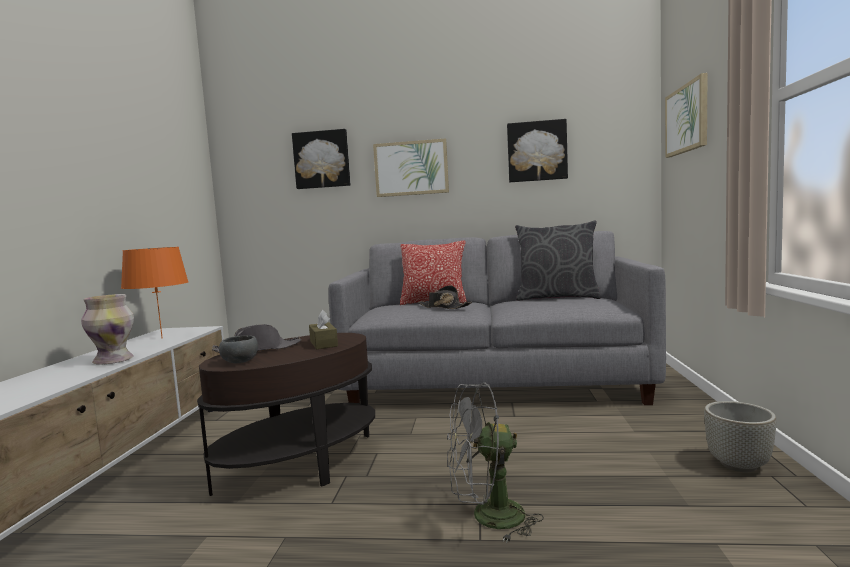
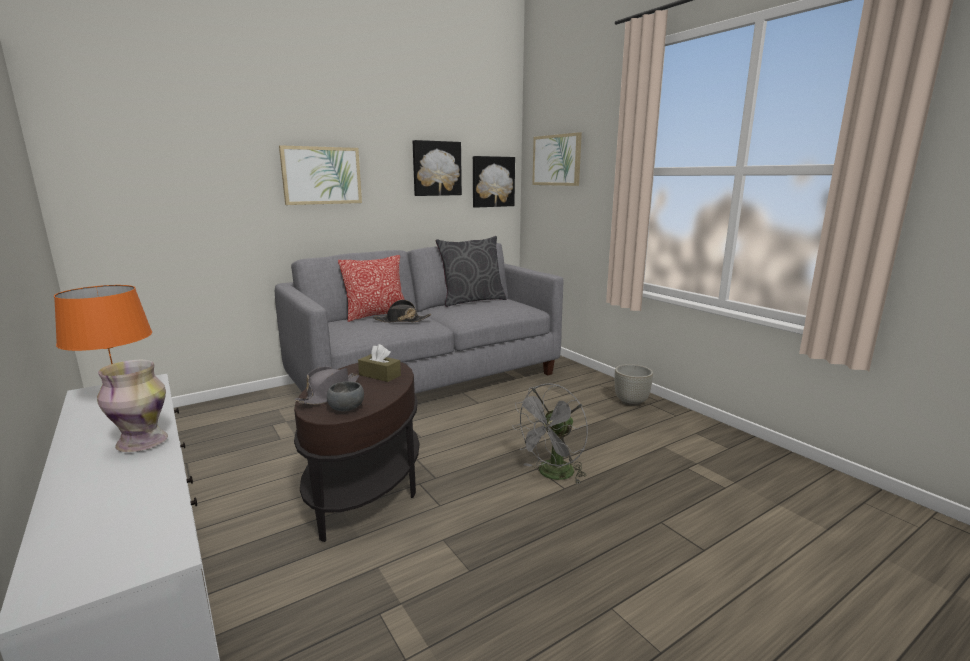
camera: 40 degrees left, 10 degrees up
(322, 159) = (213, 157): picture -> picture (492, 181)

